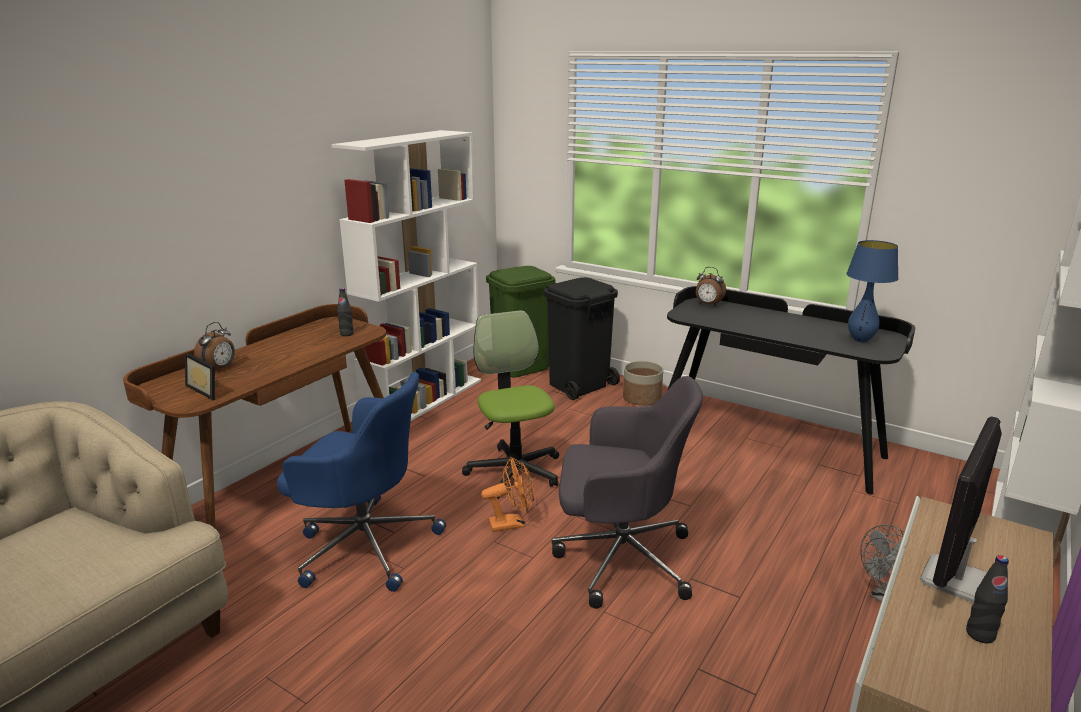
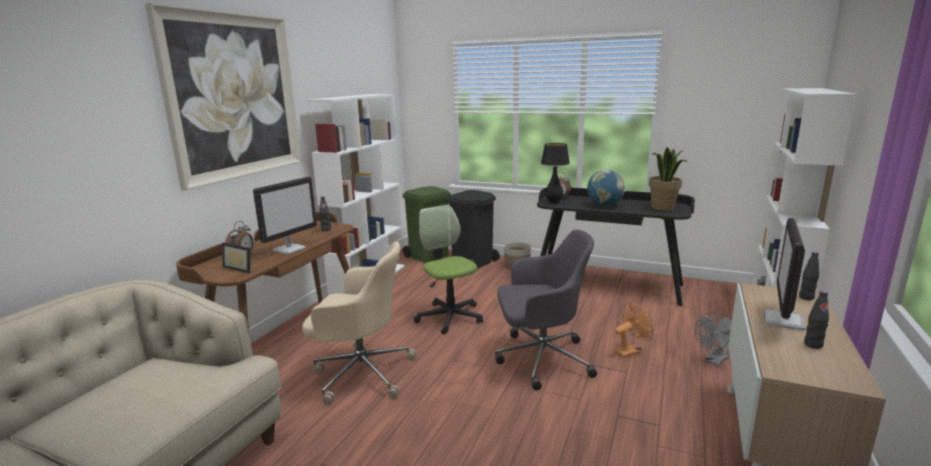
camera: 10 degrees left, 5 degrees down
(218, 145) = (234, 97): none -> picture
(284, 364) = (290, 249): none -> monitor
(364, 545) = (361, 372): blue office chair -> beige office chair
(512, 523) = (460, 347): orange fan -> orange fan (630, 351)
(694, 313) = (554, 202): none -> black table lamp
(769, 326) = (604, 205): none -> globe
(860, 340) = (663, 208): blue table lamp -> potted plant
(1018, 539) = (806, 297): none -> black bottle

